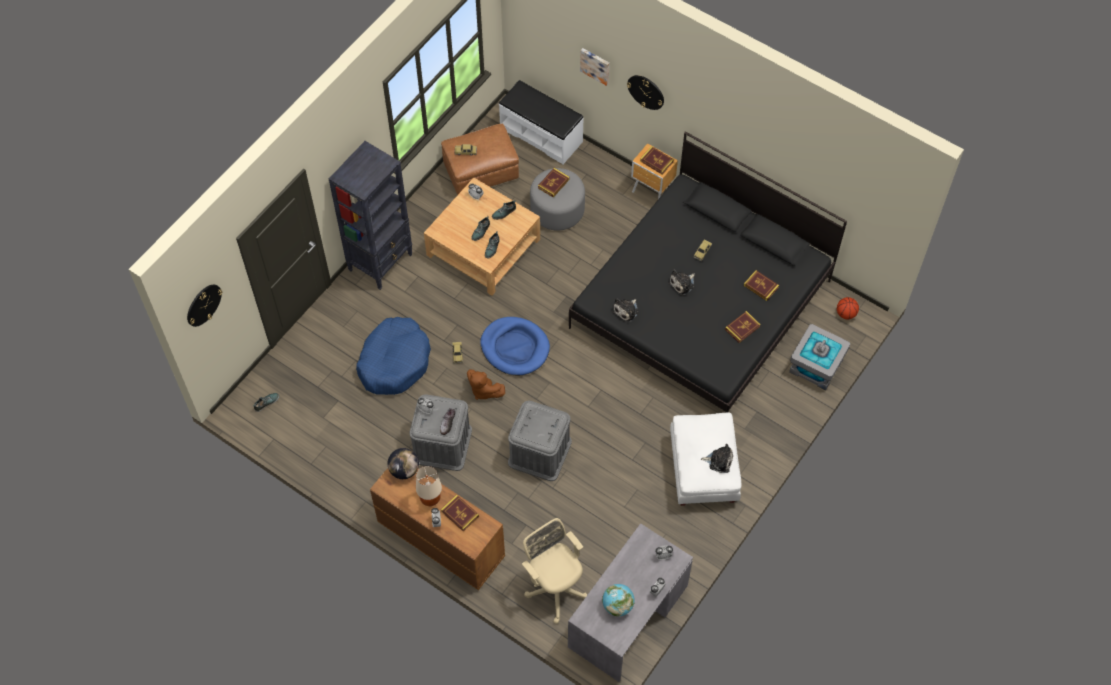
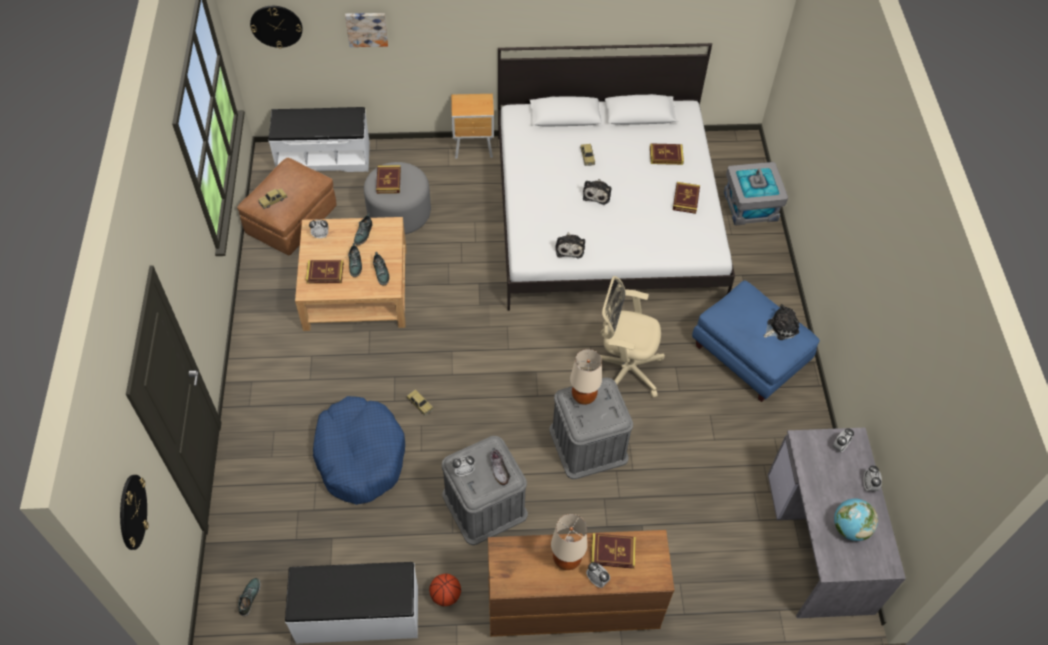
camera: 40 degrees left, 5 degrees down
(316, 456) = (357, 615): none -> white bench
(381, 262) = (259, 366): black bookcase -> none
(404, 470) = (509, 549): globe -> none
(484, 390) = (479, 422): brown plush toy -> none
(515, 347) = (472, 361): blue dog bed -> none
(539, 415) = (584, 396): none -> beige table lamp
(555, 586) = (726, 566): beige office chair -> beige office chair (624, 368)
(646, 92) = (439, 25): wall clock -> wall clock (276, 26)
(656, 161) = (474, 104): book -> book (325, 273)
(701, 304) = (606, 215): black bed -> white bed
(702, 469) = (748, 356): white ottoman -> blue ottoman
(846, 314) = (731, 151): basketball -> basketball (446, 595)

